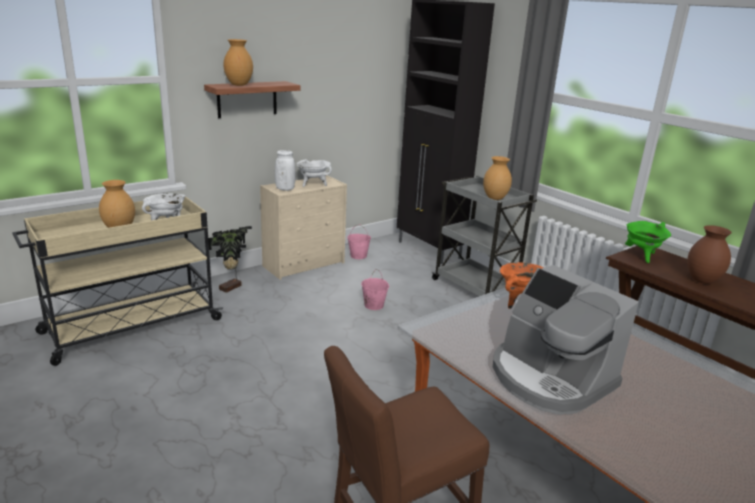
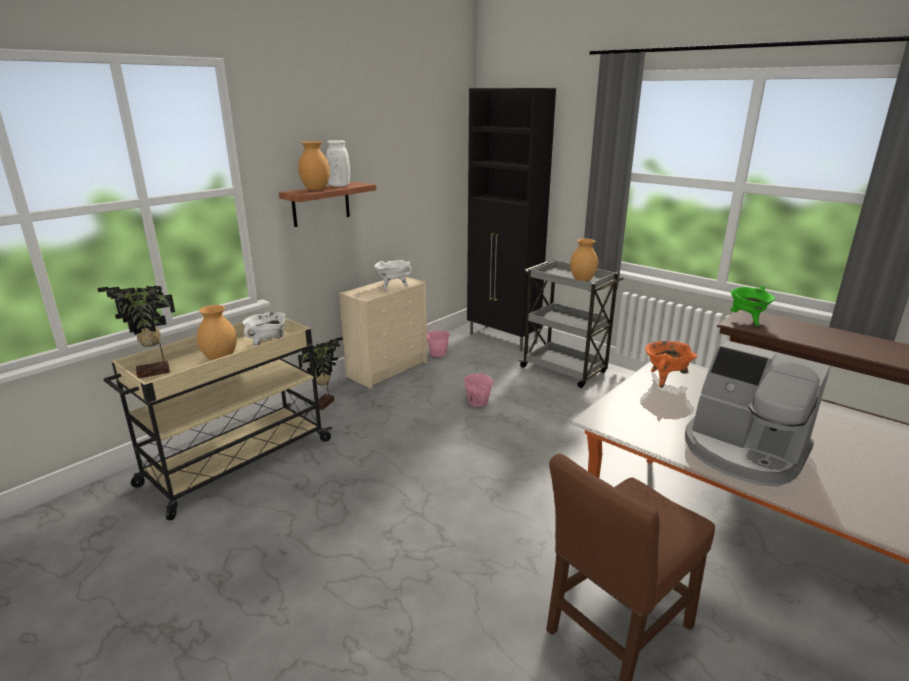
camera: 10 degrees left, 0 degrees up
(58, 234) = (154, 373): none -> potted plant
(285, 189) = (367, 294): white vase -> white vase (339, 186)
(703, 281) = (814, 337): brown vase -> none

